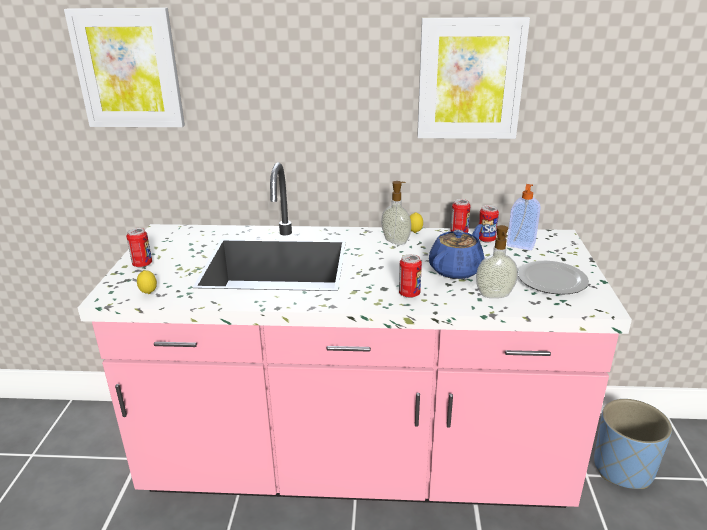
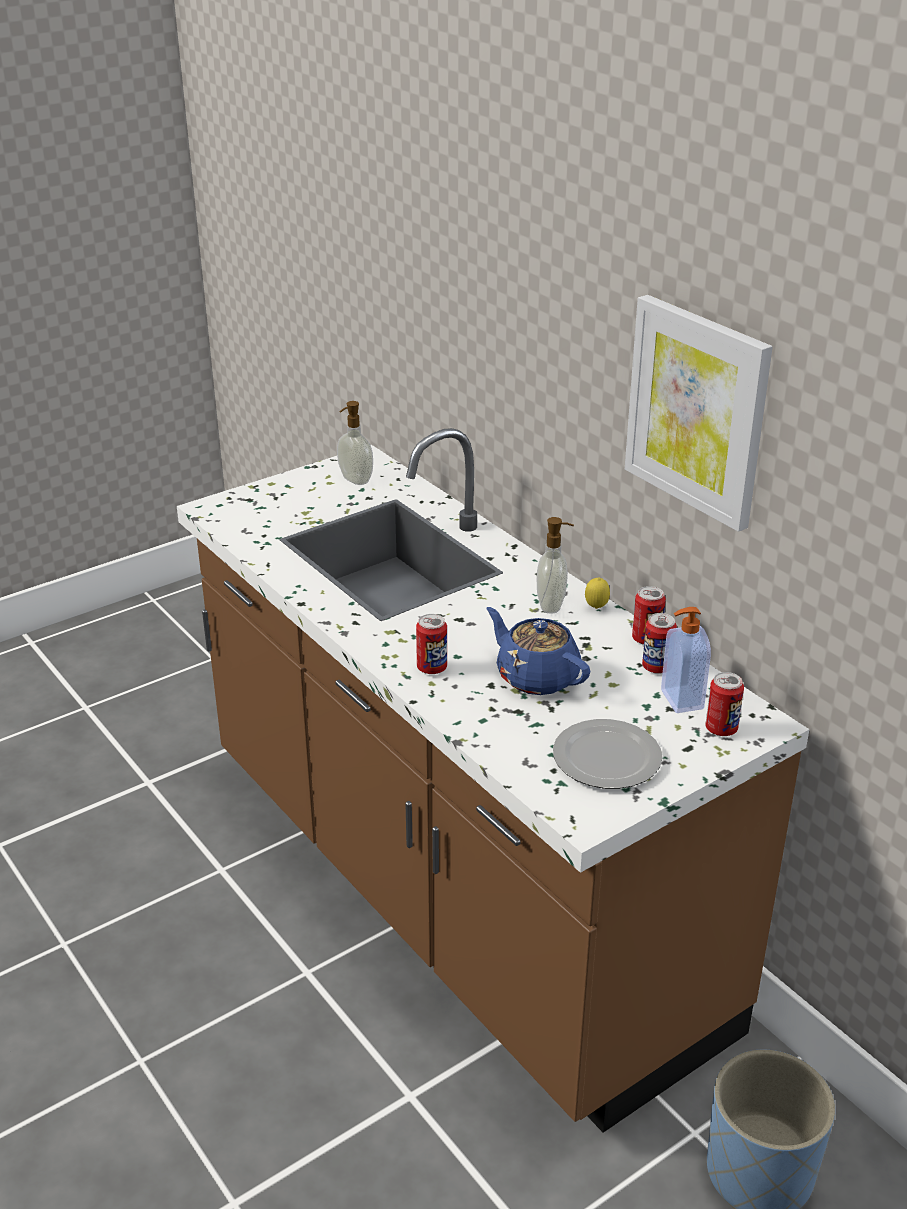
camera: 50 degrees right, 5 degrees up
(128, 69) = (377, 244): picture -> none
(142, 264) = (286, 489): can -> can (721, 729)
(149, 293) = (239, 524): lemon -> none
(356, 465) = (453, 892): pink counter -> brown counter
(456, 269) = (536, 677): blue teapot -> blue teapot turned 135 degrees counterclockwise
(495, 296) = (505, 728): soap dispenser -> soap dispenser (354, 480)

